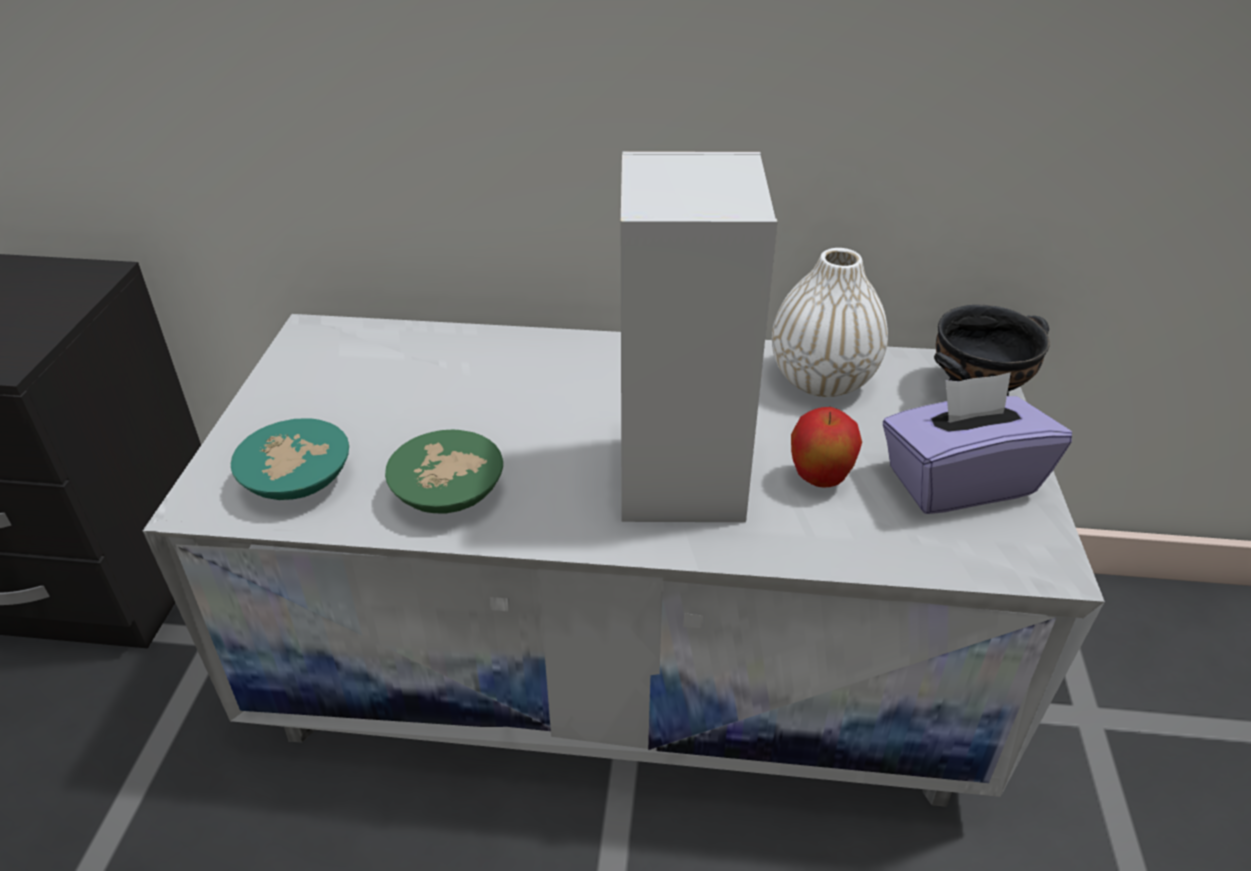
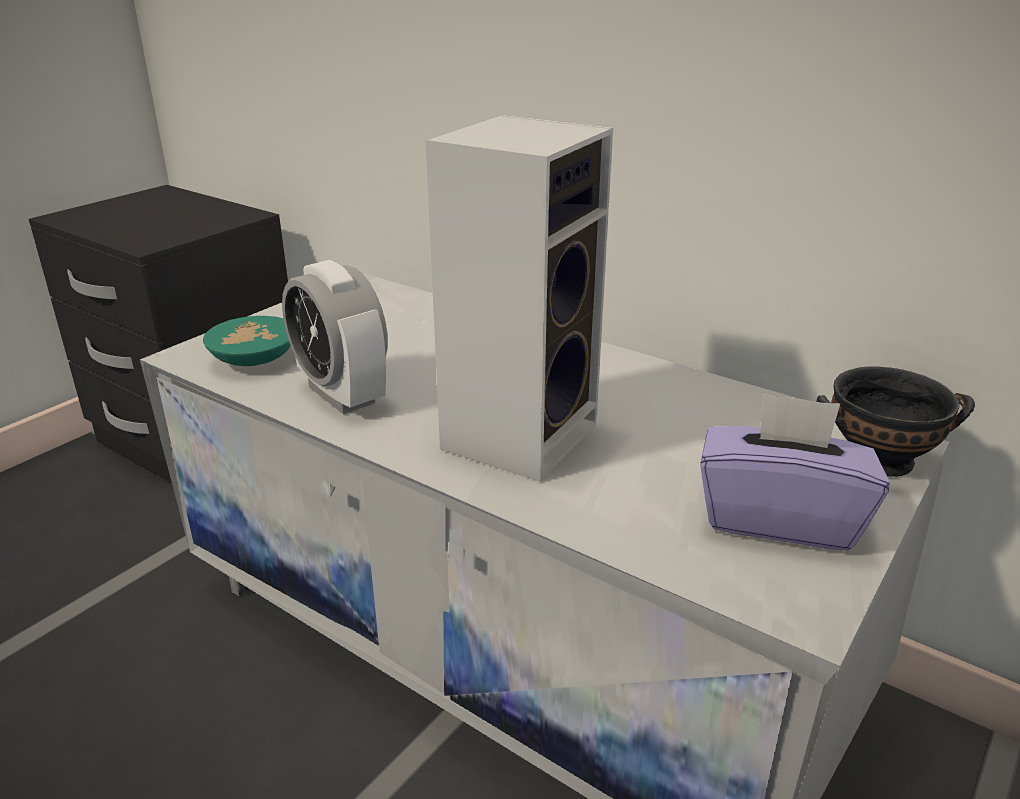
camera: 30 degrees right, 10 degrees down
(452, 492) = (341, 394): green bowl -> alarm clock
(819, 480) = (638, 474): apple -> none
(822, 379) = (723, 409): white vase -> none

